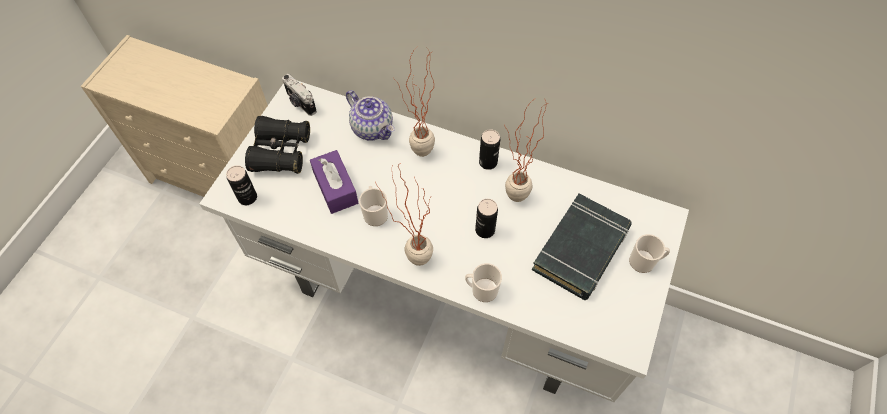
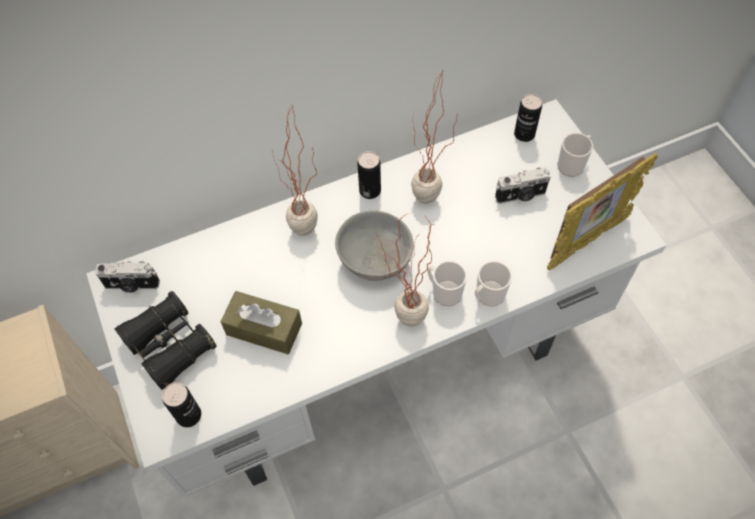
camera: 45 degrees left, 0 degrees up
(335, 188) = (264, 329): purple tissue box -> brown tissue box
(373, 128) = (234, 248): teapot -> none
(375, 213) = (327, 317): mug -> mug (444, 291)
(441, 206) = (375, 259): none -> grey bowl
(485, 230) = (433, 247): can -> can (524, 134)
(581, 250) = (521, 196): black book -> camera
(589, 319) = (586, 241): none -> picture frame

